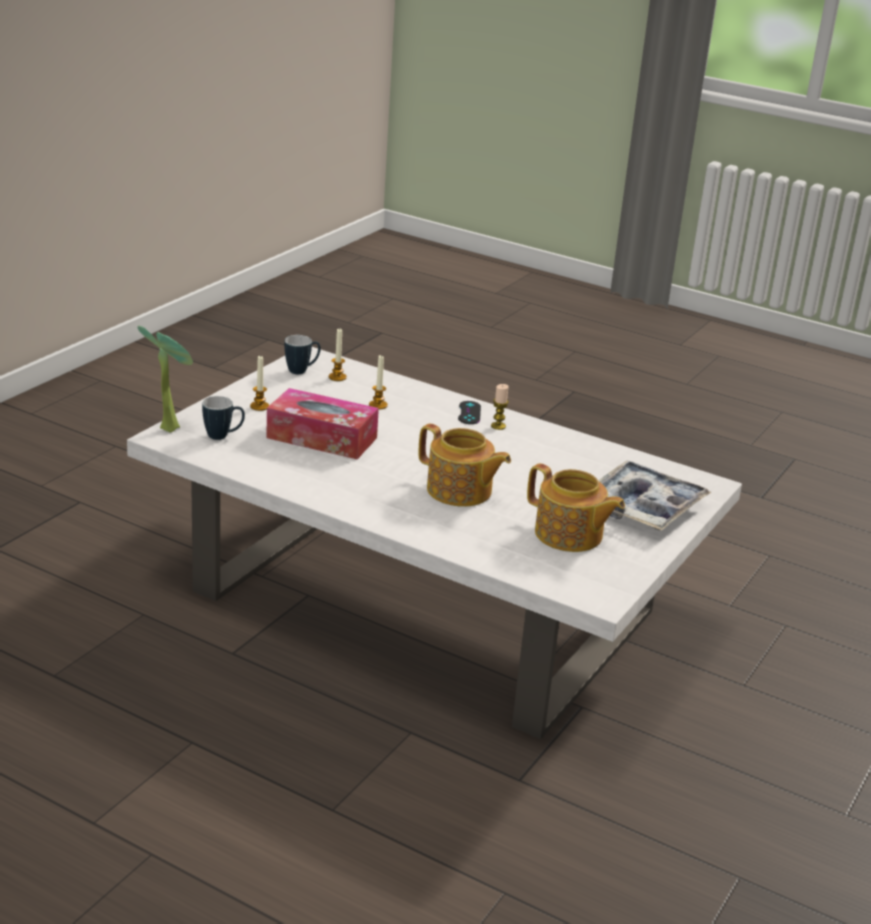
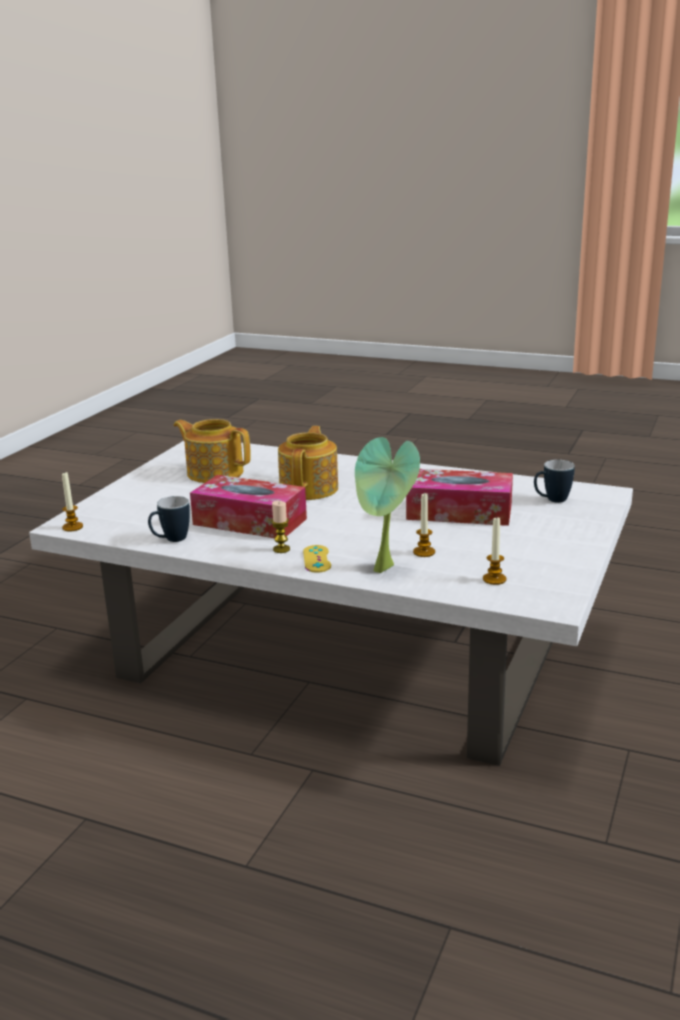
camera: 175 degrees right, 5 degrees down
(169, 426) = (610, 501): potted plant -> potted plant (385, 570)
(259, 406) = (548, 532): candle -> candle (72, 527)
(302, 370) = (543, 581): mug -> mug (171, 540)
(460, 491) = (310, 488): teapot -> teapot turned 75 degrees clockwise
(469, 413) = (317, 559): black game controller -> yellow game controller
(526, 459) = (249, 522): none -> tissue box
(642, 507) = (144, 498): tray -> none

